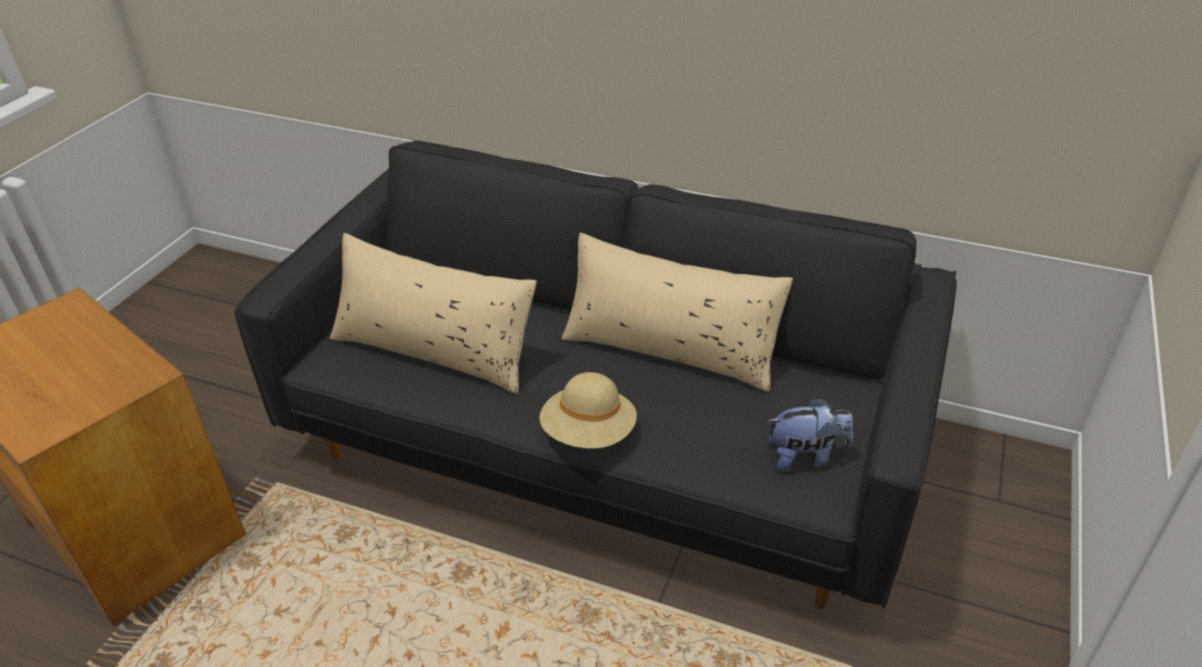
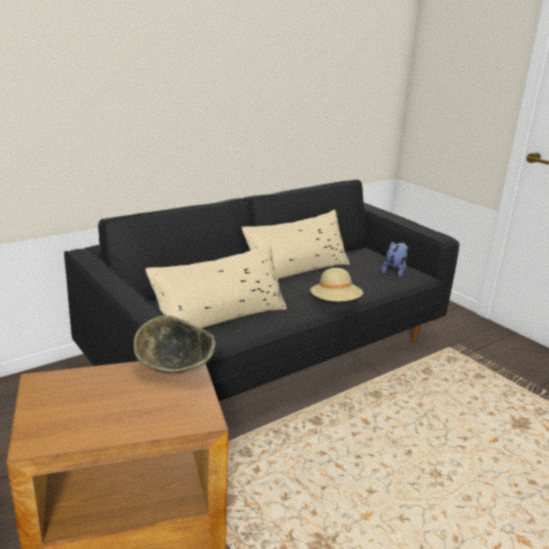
camera: 60 degrees left, 15 degrees down
(130, 373) = (175, 371): none -> bowl

